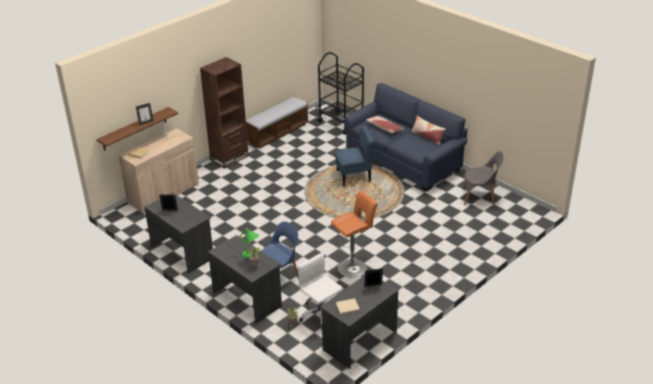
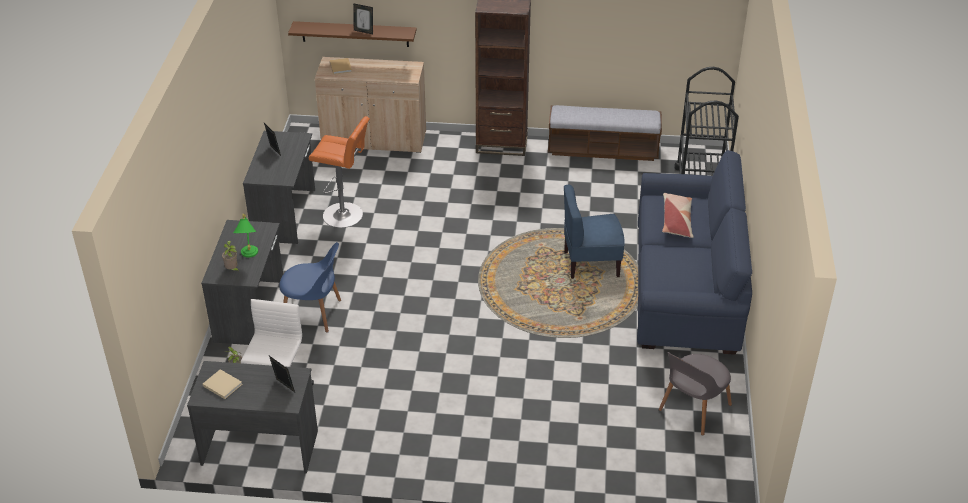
camera: 50 degrees right, 5 degrees up
(353, 176) = (591, 263): blue chair -> blue chair turned 135 degrees clockwise
(354, 267) = (398, 366): orange stool -> orange stool (345, 215)
(427, 137) = (708, 270): pillow -> none
(480, 197) = (693, 409): grey chair -> grey chair turned 75 degrees clockwise

